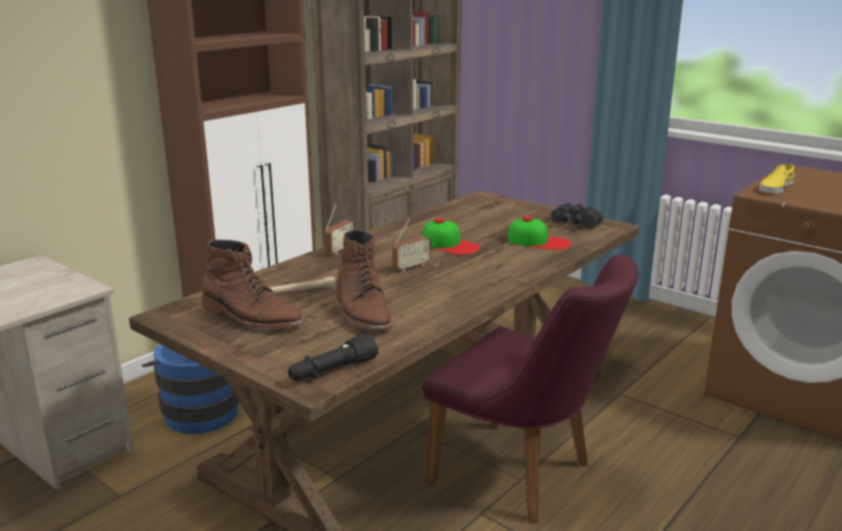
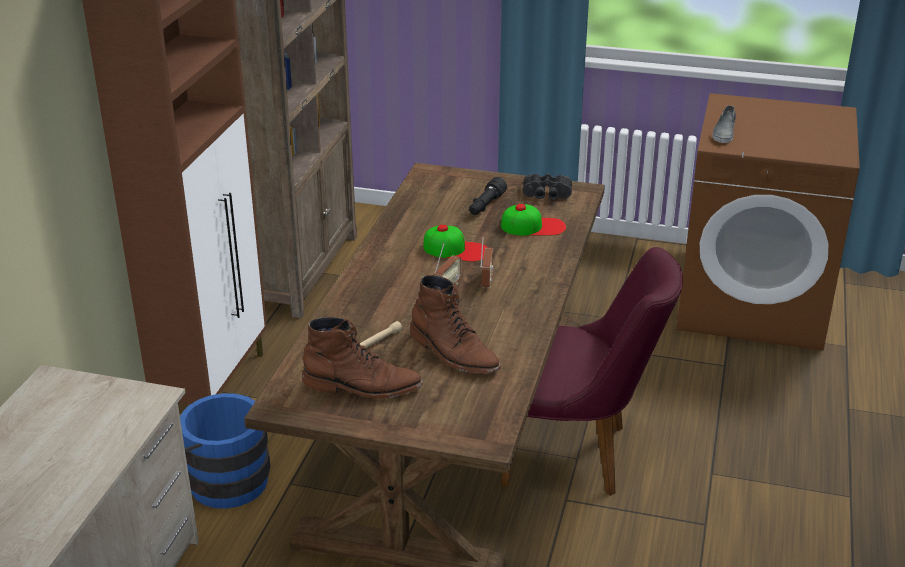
camera: 25 degrees left, 10 degrees up
(332, 371) = (491, 423): black flashlight -> black flashlight (486, 205)
(340, 250) = (358, 282): radio -> radio (486, 280)
(775, 187) = (724, 132): yellow shoe -> grey shoe

